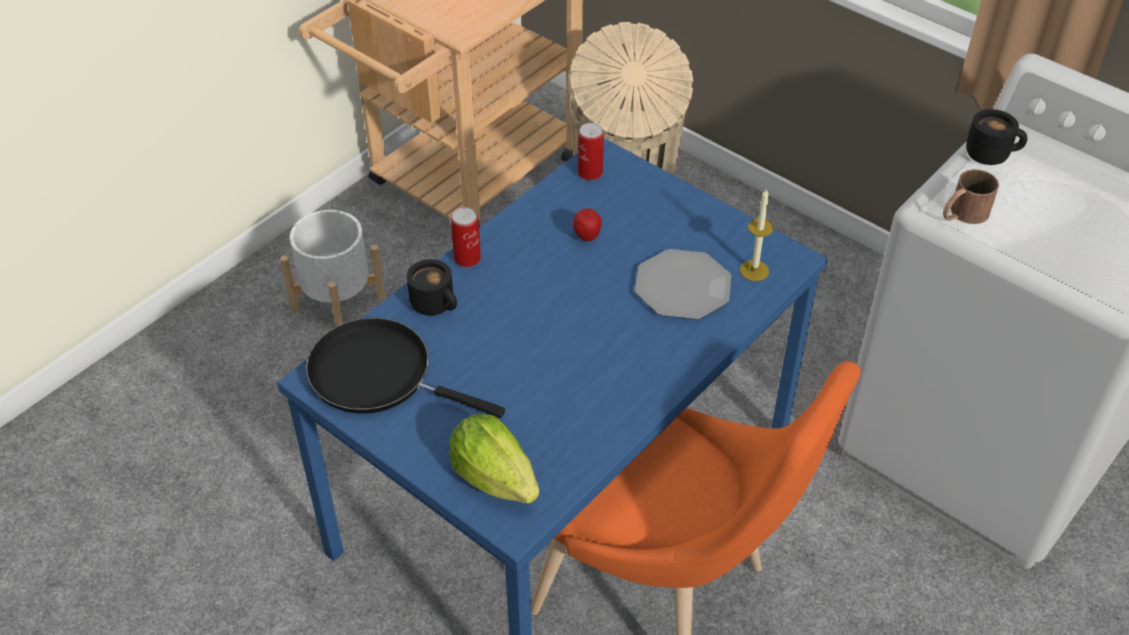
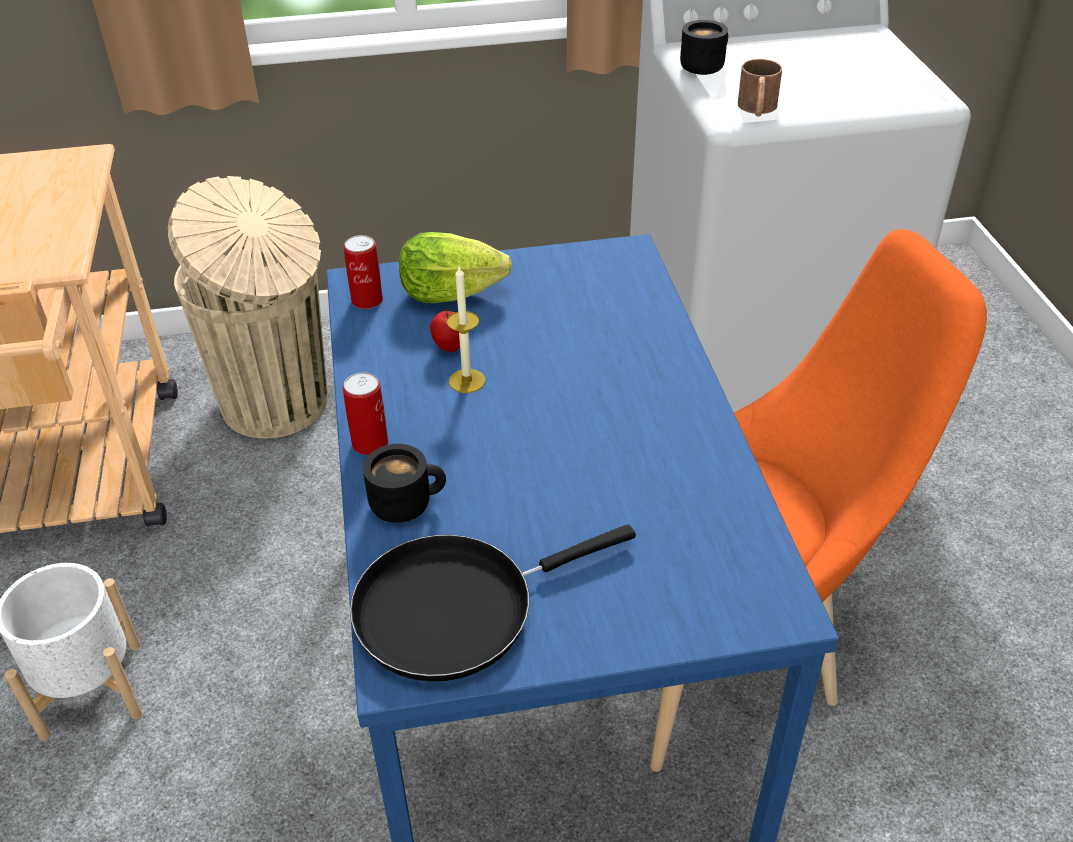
camera: 50 degrees left, 5 degrees down
(494, 477) = (706, 591): lettuce -> lettuce (450, 293)
(683, 287) = (588, 326): plate -> none
(754, 270) = (618, 277): candle -> candle (467, 381)

